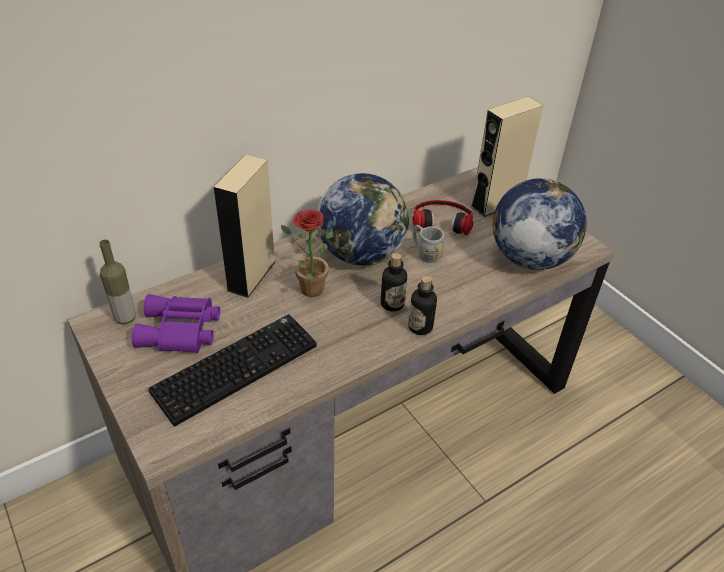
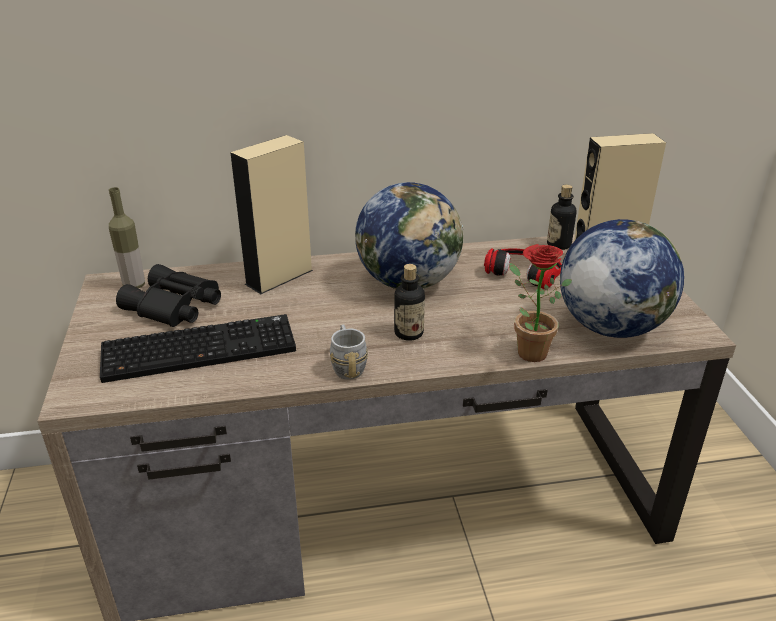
camera: 25 degrees right, 10 degrees down
(180, 331) = (173, 307): purple binoculars -> black binoculars
(307, 288) = (326, 299): potted plant -> potted plant (526, 351)
(420, 327) = (425, 361): bottle -> bottle (558, 245)
(425, 253) = (482, 295): grey mug -> grey mug (347, 365)

